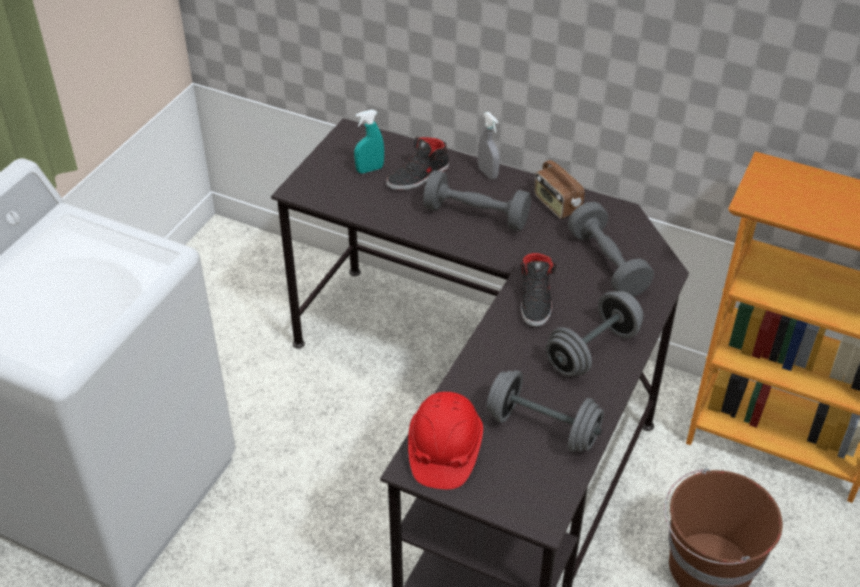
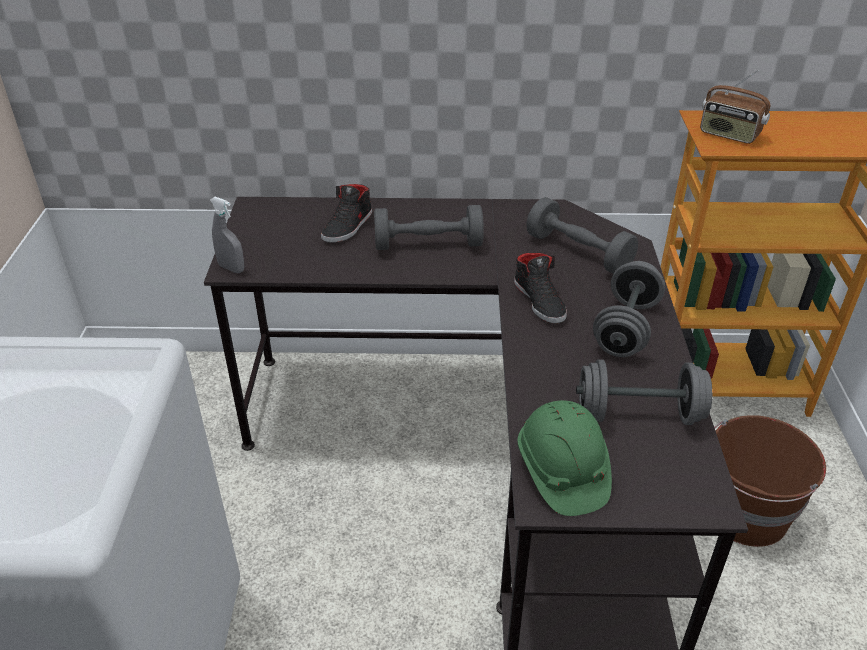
camera: 25 degrees left, 5 degrees down
(370, 169) = (295, 233): turquoise spray bottle -> none
(444, 451) = (561, 471): red hard hat -> green hard hat
(488, 173) = (413, 208): grey spray bottle -> grey spray bottle (231, 268)
(556, 205) = (495, 217): radio -> radio (729, 135)

